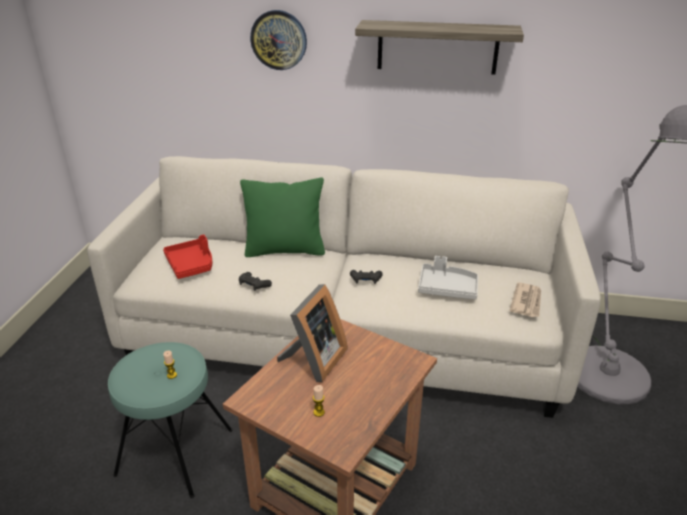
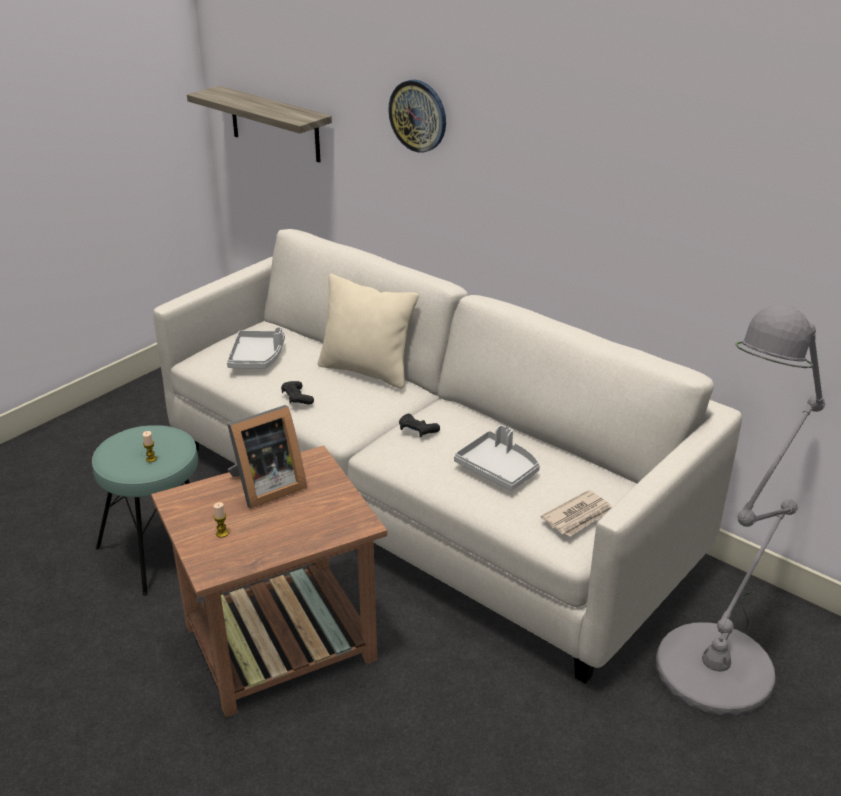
camera: 30 degrees right, 0 degrees up
(191, 265) = (257, 357): red tray -> grey tray
(285, 250) = (367, 371): green pillow -> beige pillow
(437, 47) = (585, 158): shelf -> shelf (274, 124)

